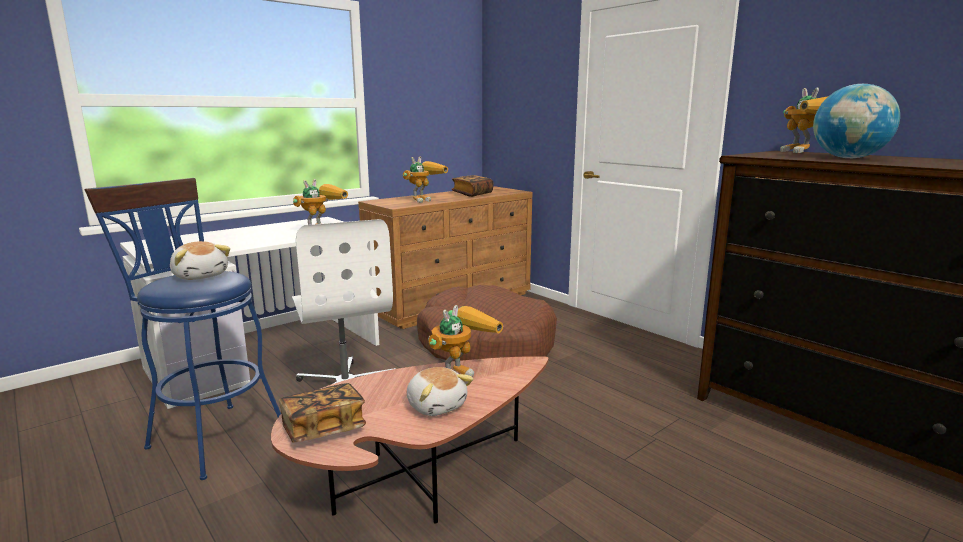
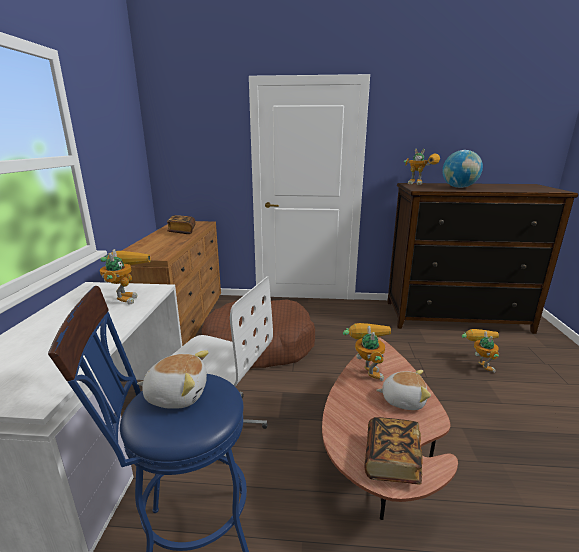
camera: 45 degrees left, 5 degrees up
(424, 200) = (163, 245): toy robot -> toy robot (478, 364)

